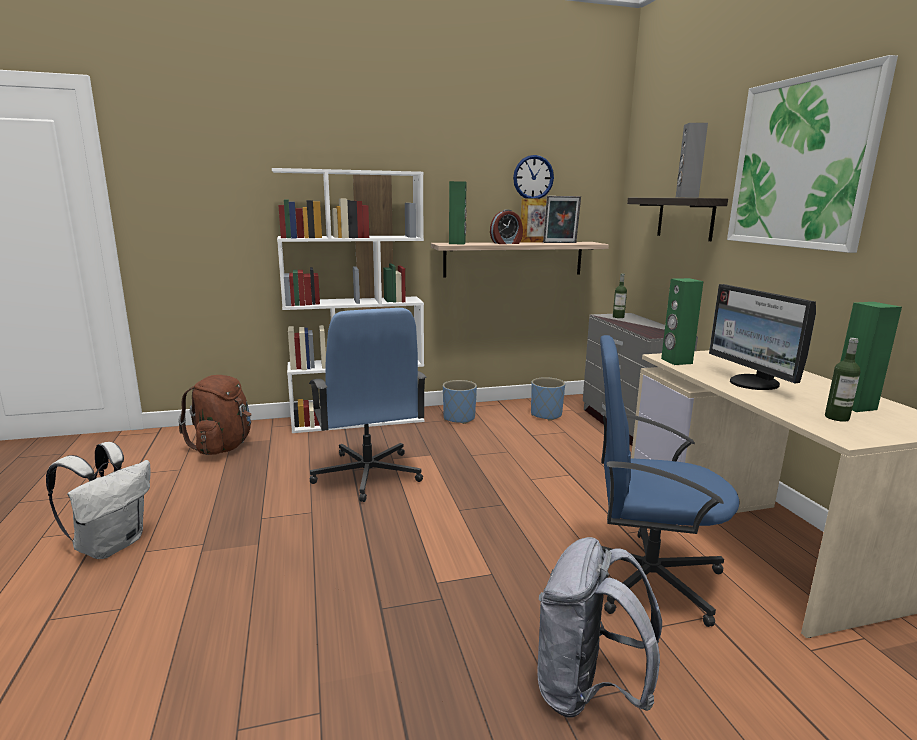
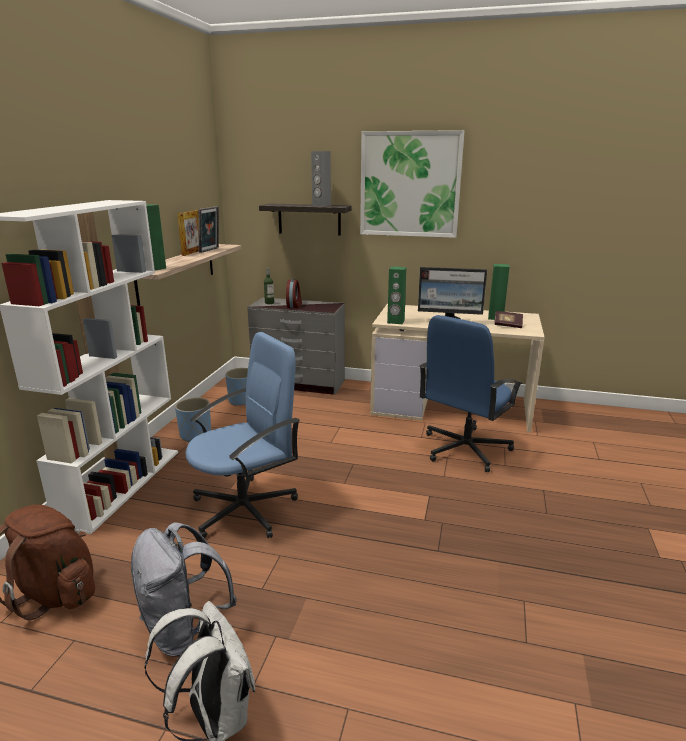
camera: 60 degrees left, 5 degrees up
(367, 475) = (245, 509): blue office chair -> blue office chair turned 45 degrees counterclockwise
(506, 243) = (184, 259): alarm clock -> alarm clock (294, 305)
(533, 177) = (177, 192): wall clock -> none
(587, 691) = (540, 501): grey backpack -> grey backpack (184, 629)
(836, 417) = (507, 325): bottle -> book

